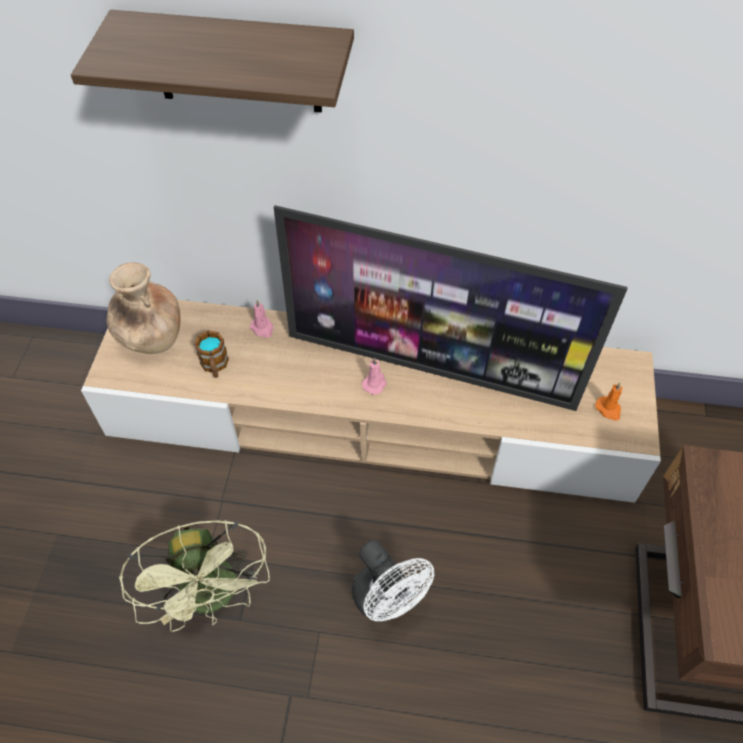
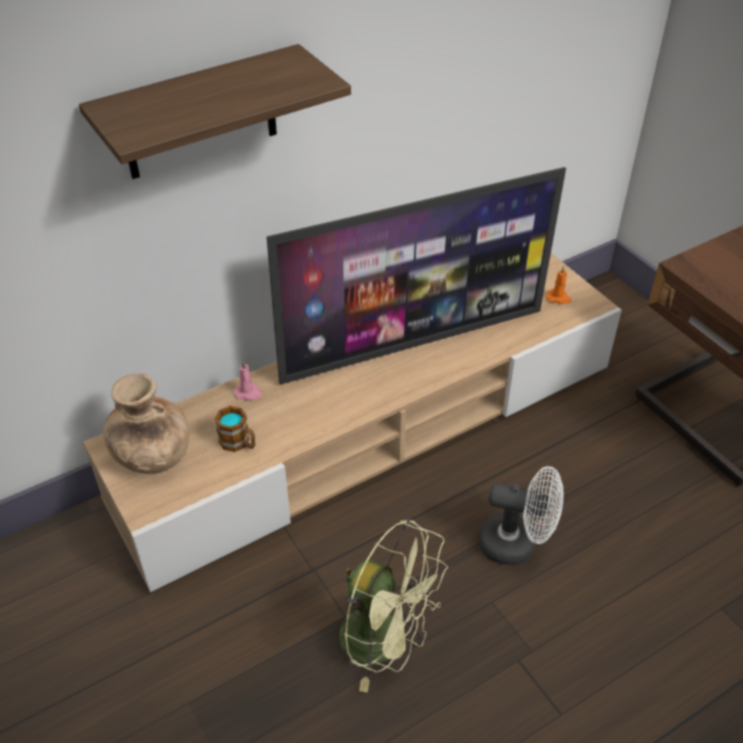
camera: 40 degrees left, 10 degrees down
(375, 383) = (384, 377): pink candle -> none

